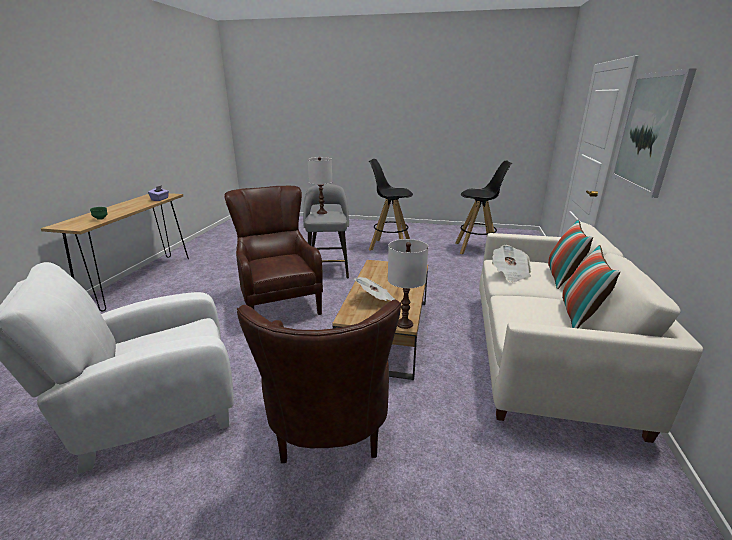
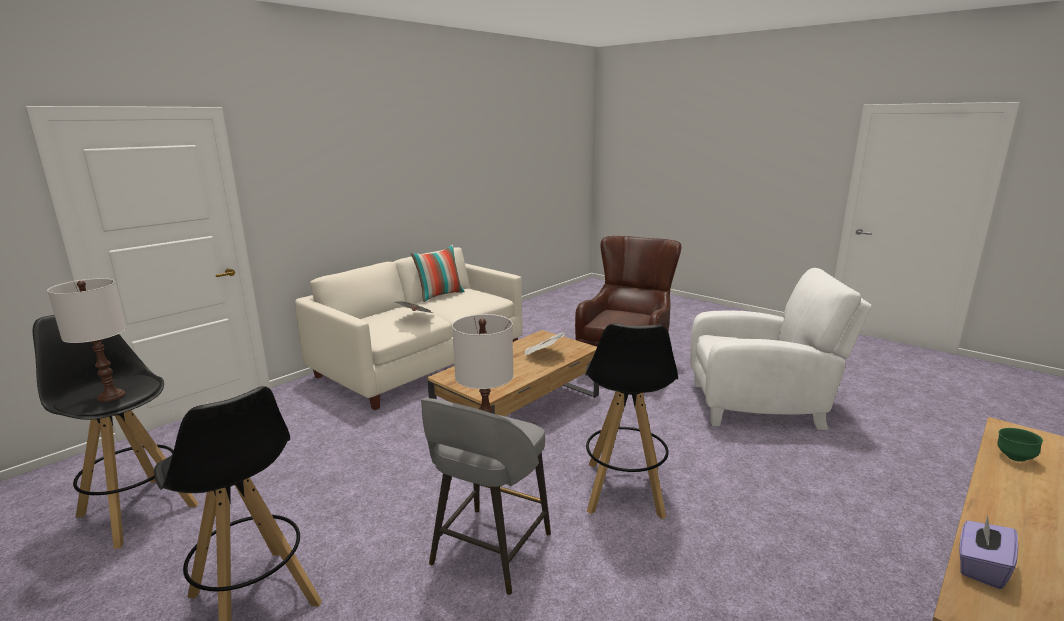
camera: 150 degrees left, 5 degrees down
(279, 303) = (624, 490): brown armchair -> black stool
(405, 324) = (543, 334): white table lamp -> white table lamp (111, 396)
(562, 278) = (381, 311): pillow -> none
(649, 132) = (312, 178): picture -> none

